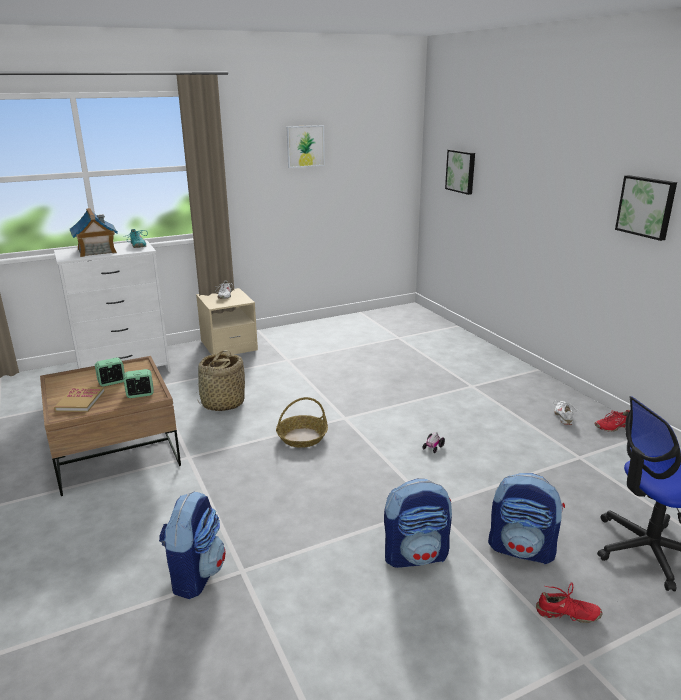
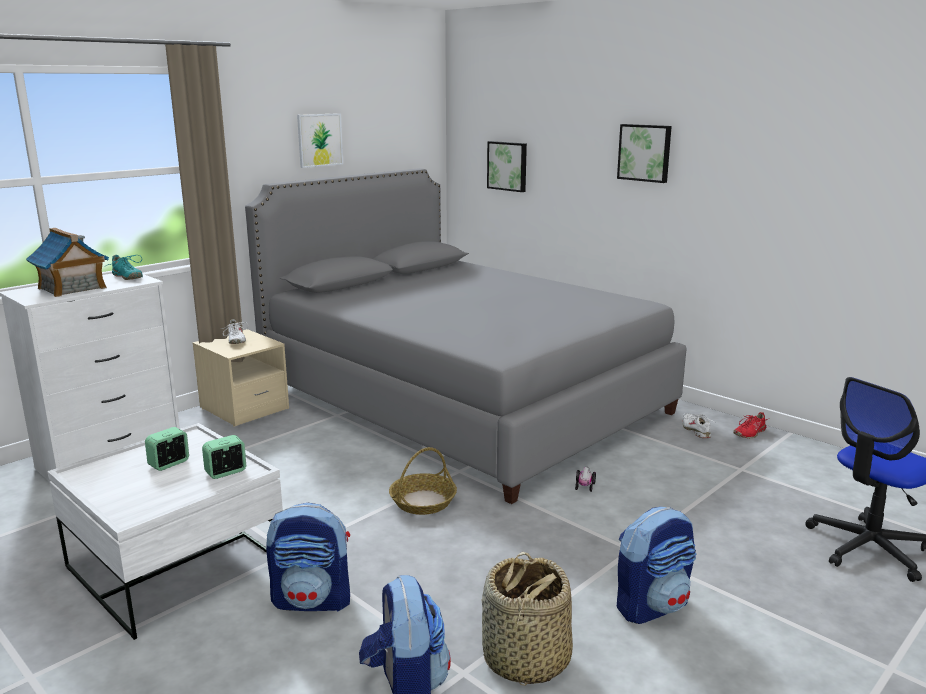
camera: 20 degrees left, 5 degrees down
(80, 401) = (142, 494): book -> none
(115, 452) = (176, 566): brown coffee table -> white coffee table
(222, 403) = (288, 479): basket -> basket (525, 659)
(386, 362) = (462, 401): none -> grey bed
(522, 549) = (754, 573): backpack -> backpack (313, 600)
(567, 614) = (844, 628): red shoe -> none
(646, 207) = (759, 188): picture -> picture (645, 152)

